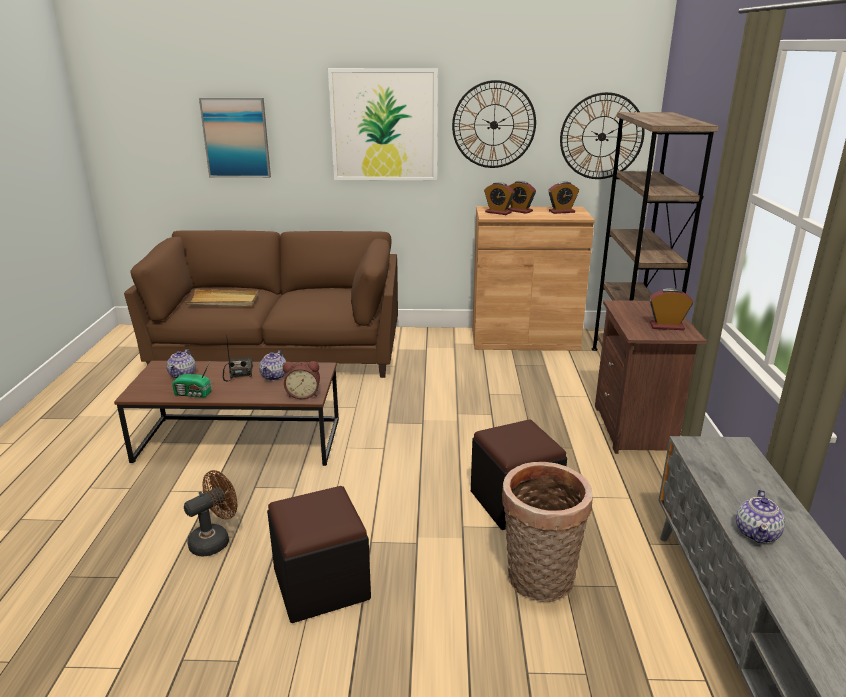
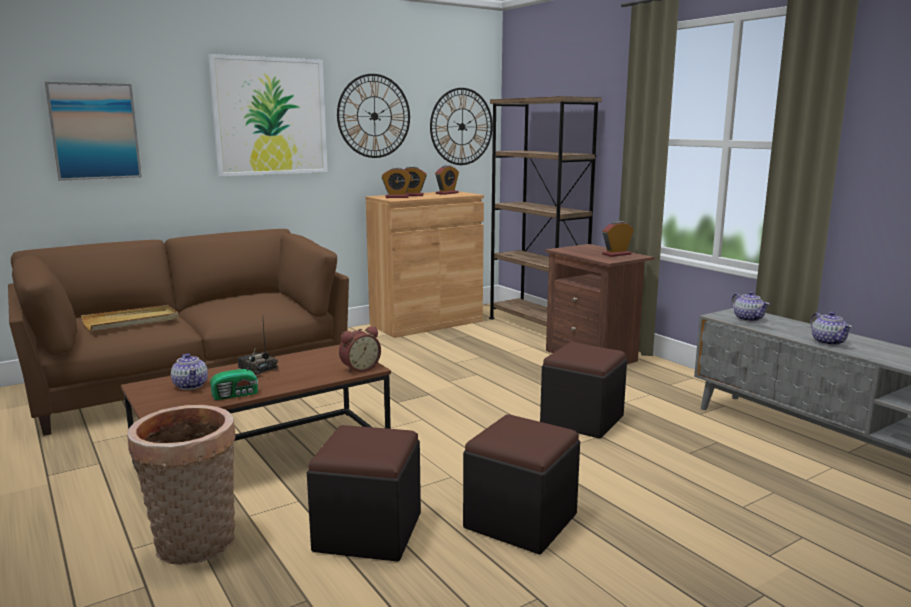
camera: 35 degrees left, 10 degrees down
(215, 540) = (368, 532): brown fan -> black ottoman
(274, 376) = (302, 364): teapot -> teapot (748, 319)
(538, 582) = (670, 457): basket -> basket (194, 547)

